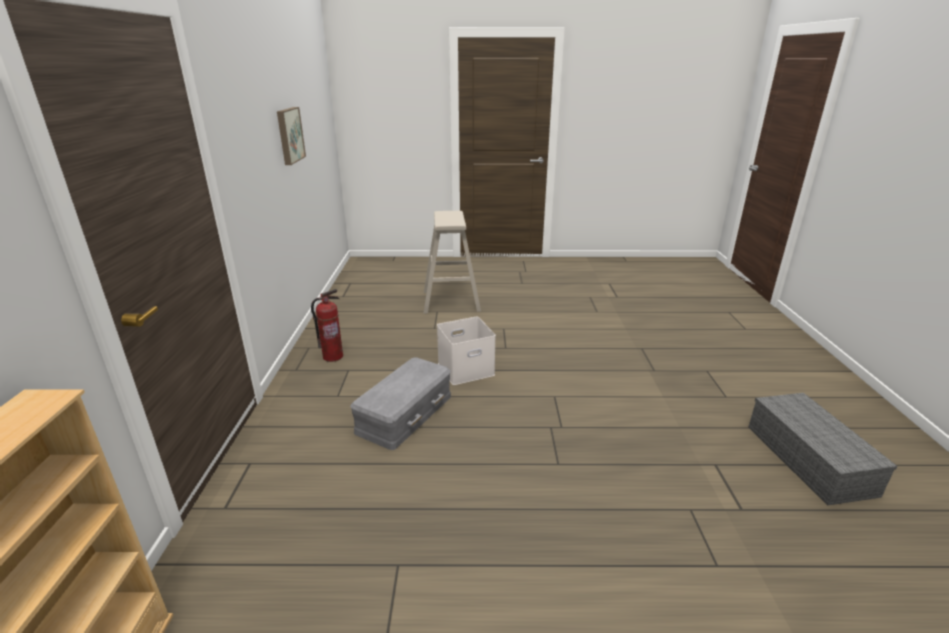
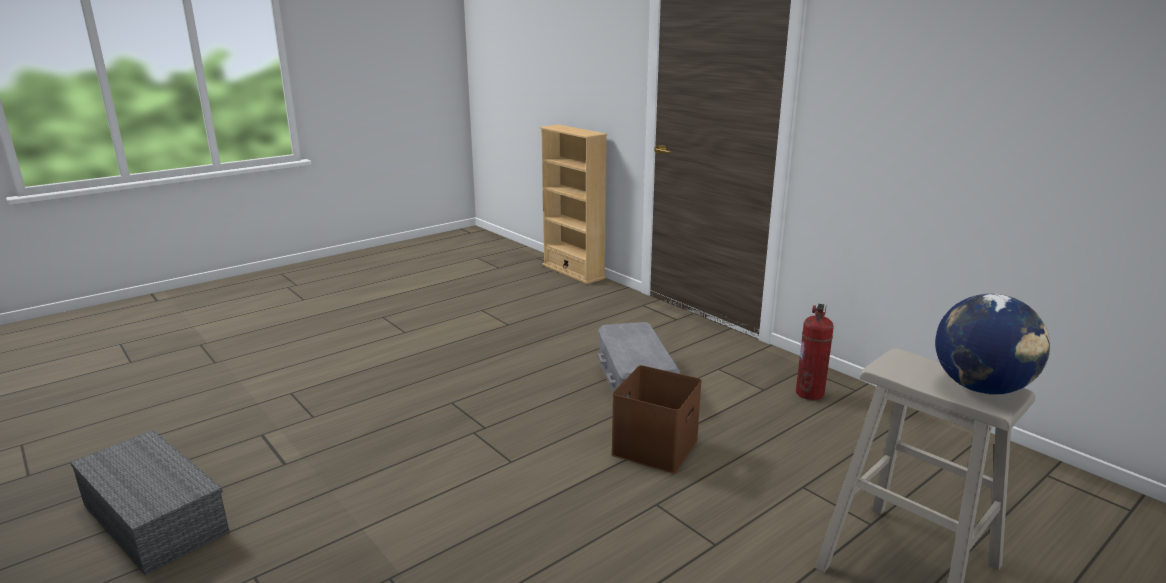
camera: 140 degrees right, 5 degrees down
(289, 135) = (1056, 124): picture -> none
(446, 214) = (981, 388): none -> globe
(466, 368) = (656, 448): white storage box -> brown storage box

